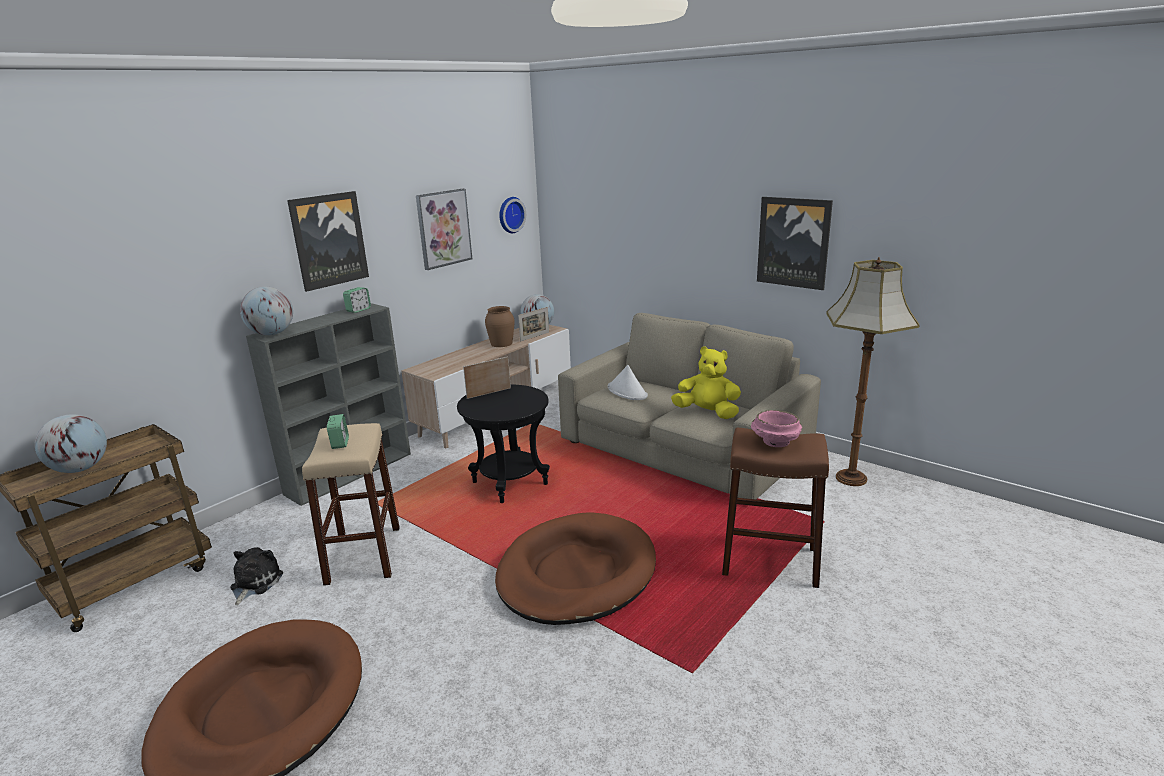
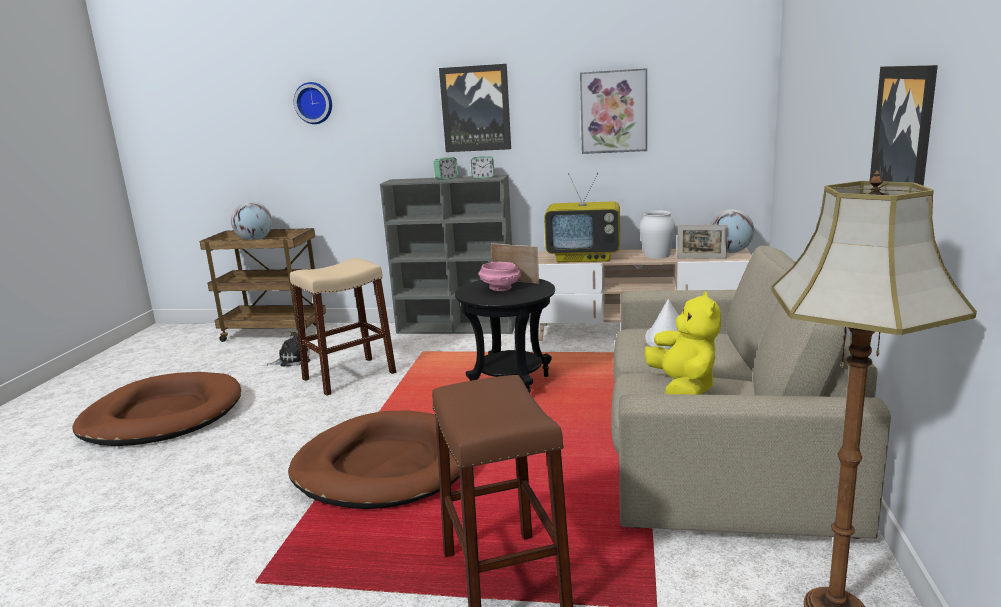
camera: 60 degrees right, 5 degrees down
(272, 334) = (398, 181): globe -> none
(340, 443) = (332, 268): alarm clock -> alarm clock (446, 178)
(458, 362) = (584, 257): none -> television
(501, 343) = (657, 255): brown vase -> white vase
(510, 215) = (721, 105): wall clock -> wall clock (314, 103)
(775, 442) = (491, 402): pink bowl -> pink bowl (500, 288)

